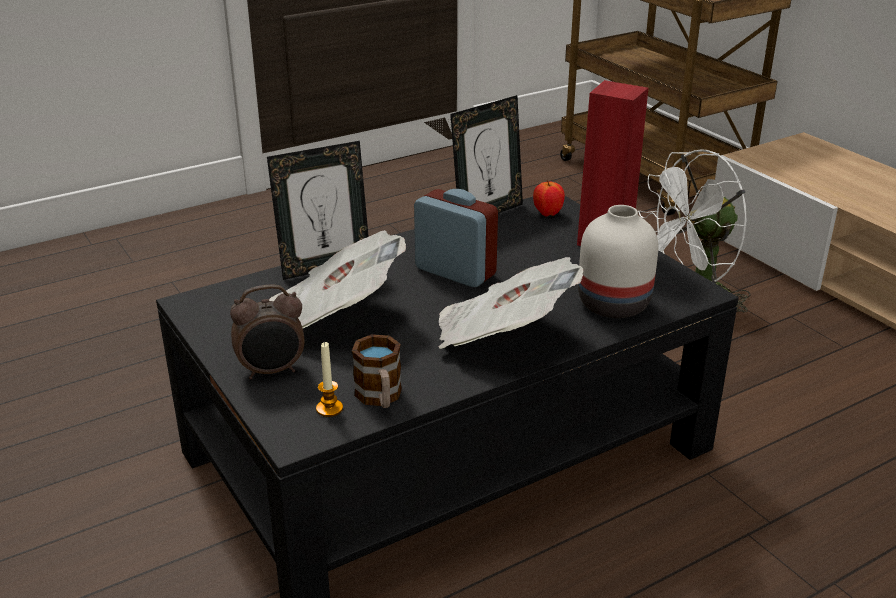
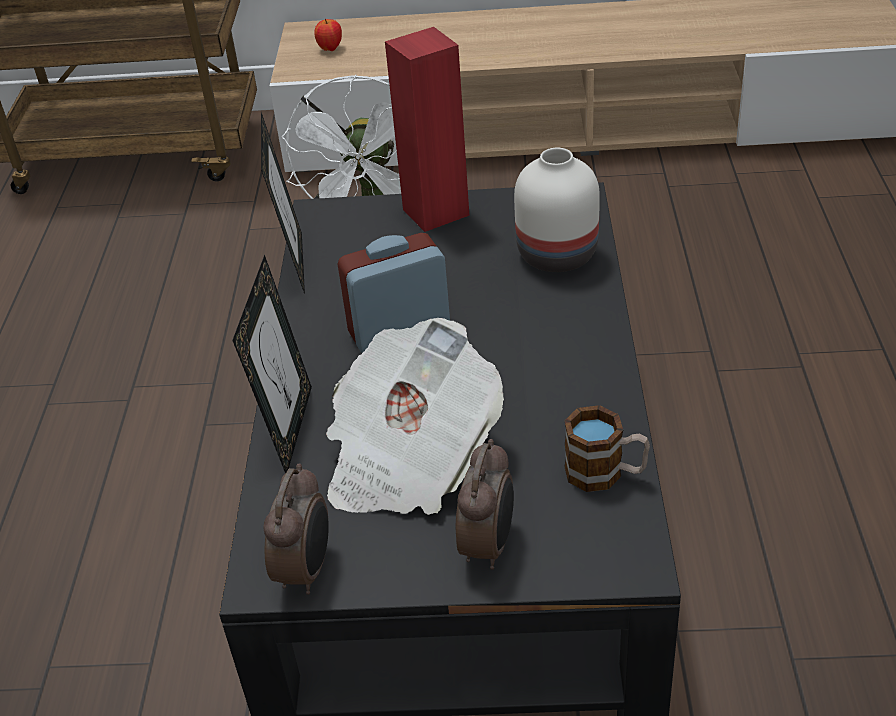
camera: 55 degrees left, 10 degrees up
(207, 314) = (307, 570): none -> alarm clock
(329, 408) = (598, 519): candle -> none
(502, 336) = (554, 346): newspaper -> none
(547, 214) = (341, 224): apple -> apple (330, 49)

